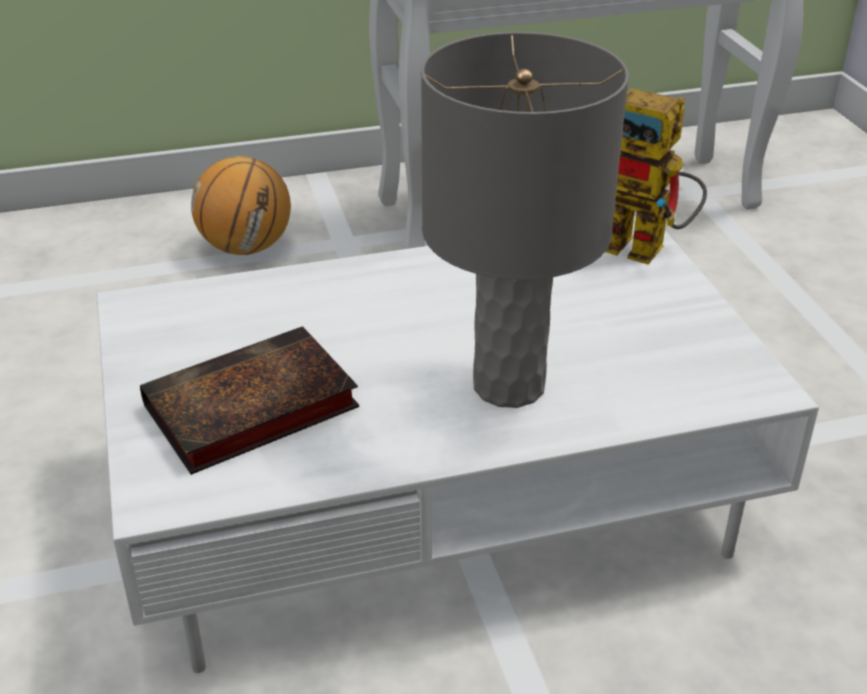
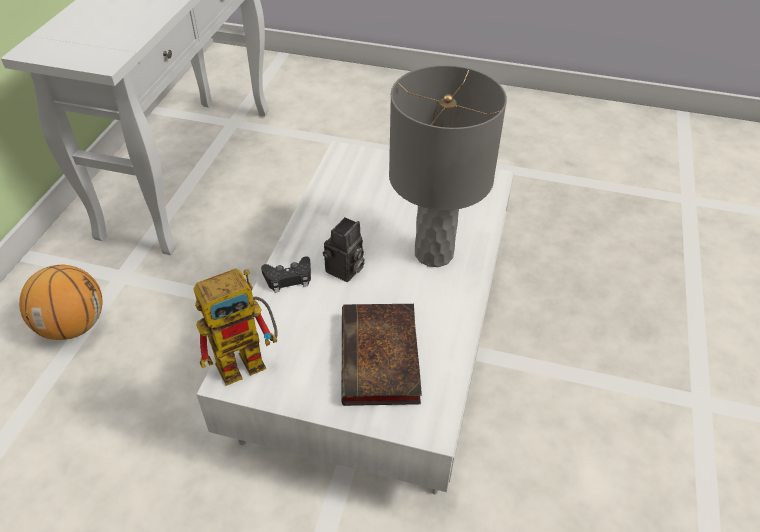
camera: 60 degrees left, 10 degrees up
(335, 282) = (288, 278): none -> black game controller
(392, 320) = (345, 271): none -> camera
(646, 248) = (361, 157): toy robot -> toy robot (249, 358)

